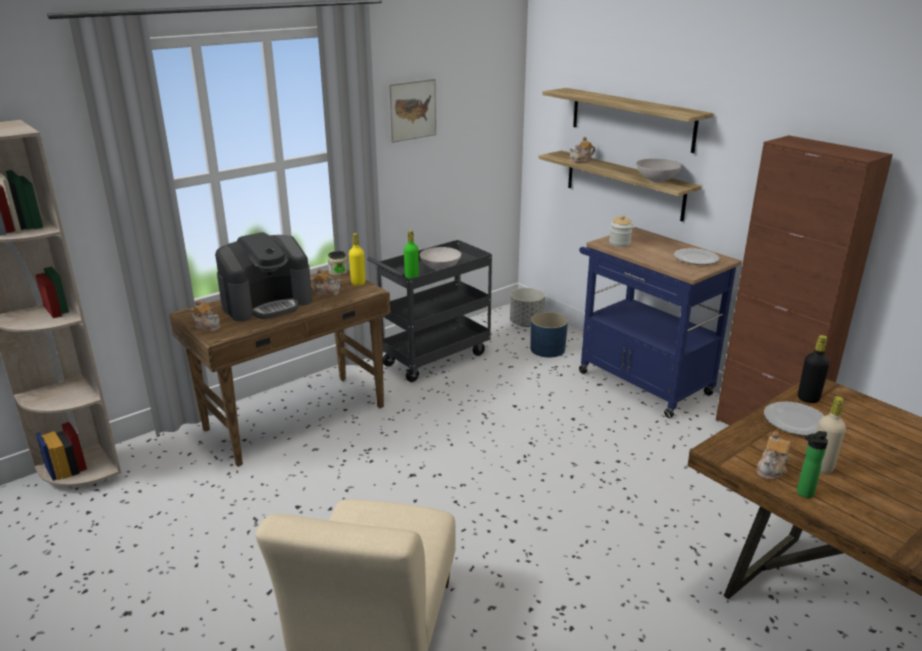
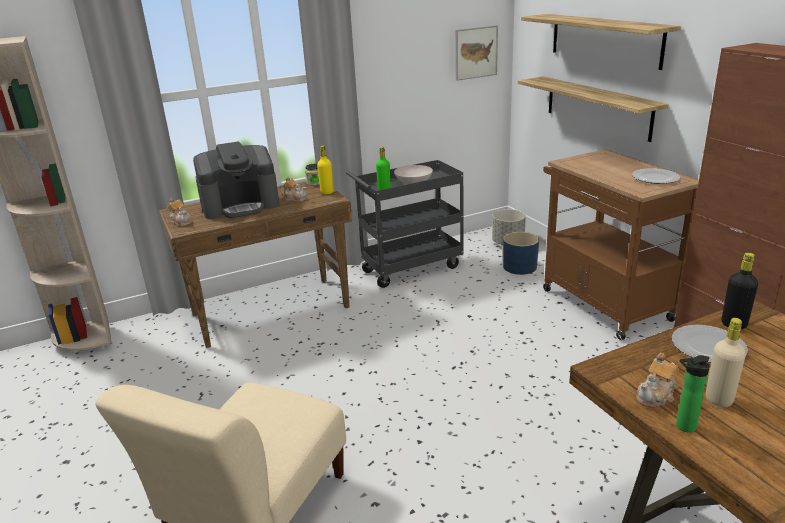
camera: 15 degrees right, 0 degrees up
(412, 110) = (394, 36): picture -> picture (476, 52)
(581, 160) = (557, 84): teapot -> none
(619, 243) = (581, 163): jar -> none
(640, 382) = (602, 303): blue cart -> brown cart
(657, 181) = (622, 100): white bowl -> none

